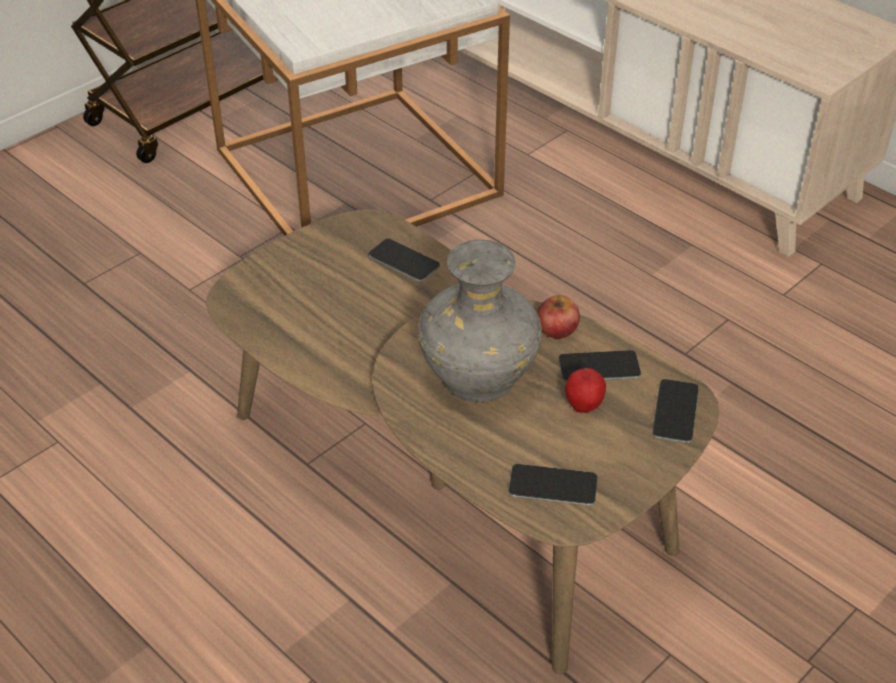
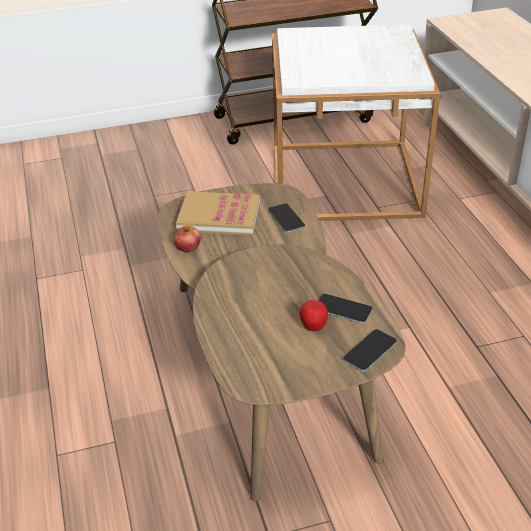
camera: 30 degrees right, 5 degrees down
(306, 288) = (219, 216): none -> book
(477, 380) = (263, 291): grey vase -> none
(553, 485) = (257, 364): phone -> none
(557, 328) = (336, 279): apple -> apple (188, 246)

